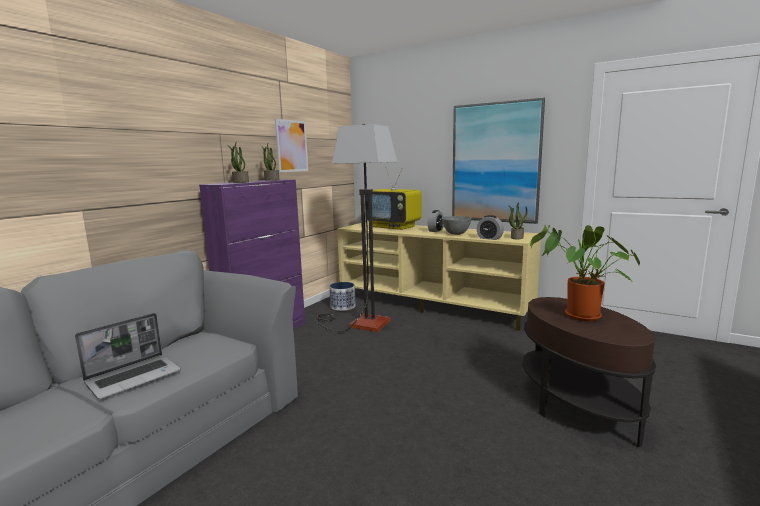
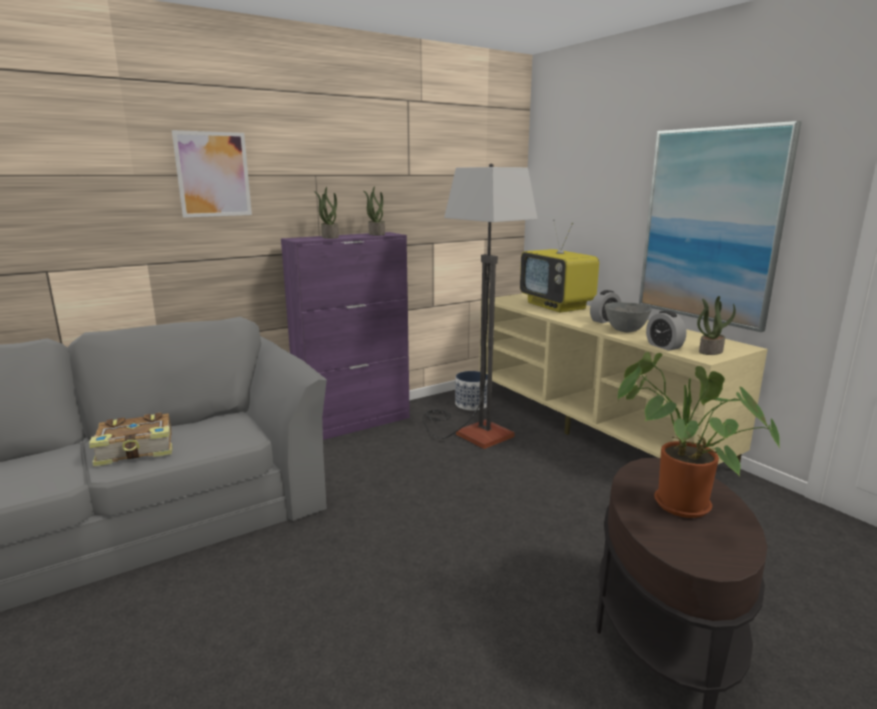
camera: 25 degrees right, 5 degrees up
(134, 377) = (137, 450): laptop -> book
(291, 146) = (421, 187): picture -> picture (213, 174)

